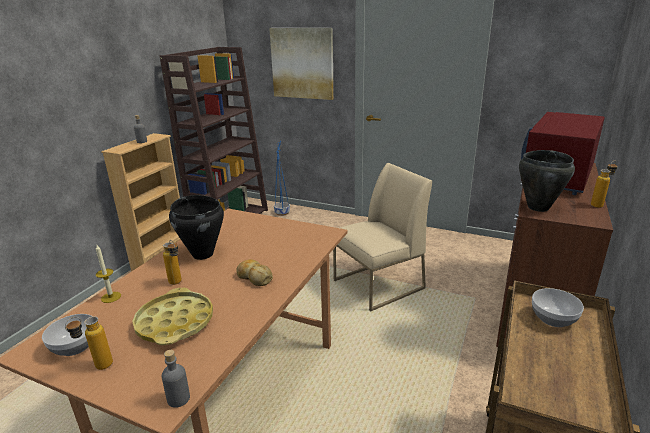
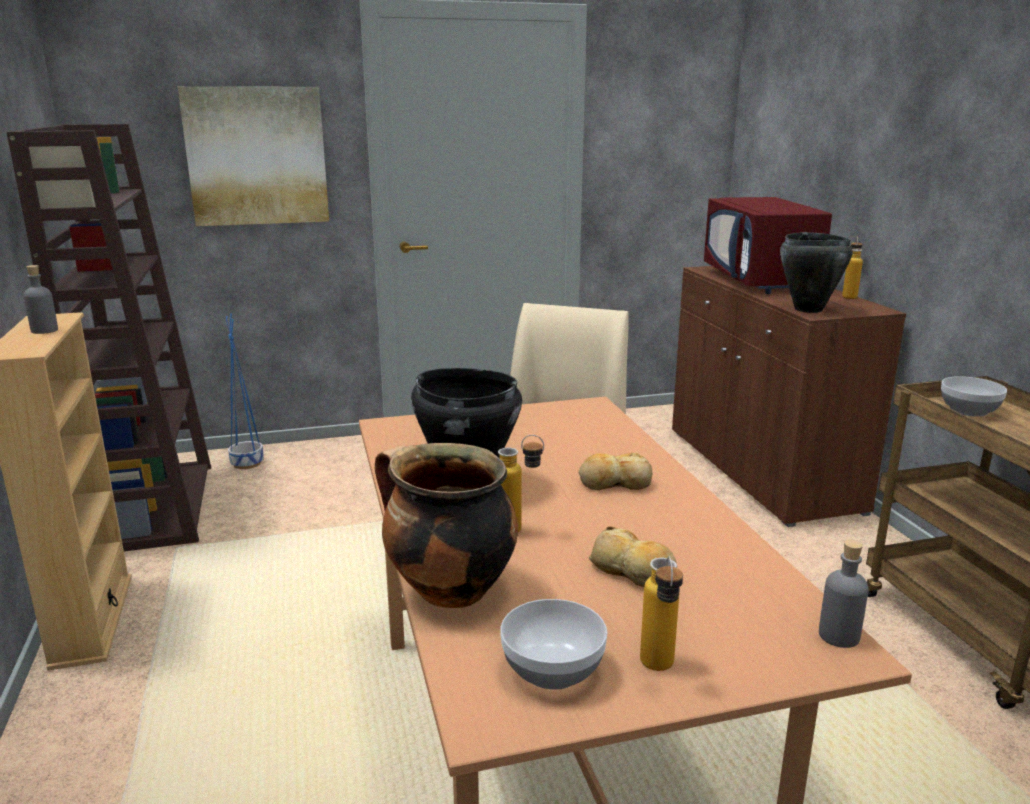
camera: 40 degrees left, 5 degrees down
(111, 297) = (447, 590): candle -> cooking pot
(175, 322) = (632, 571): yellow tray -> bread

